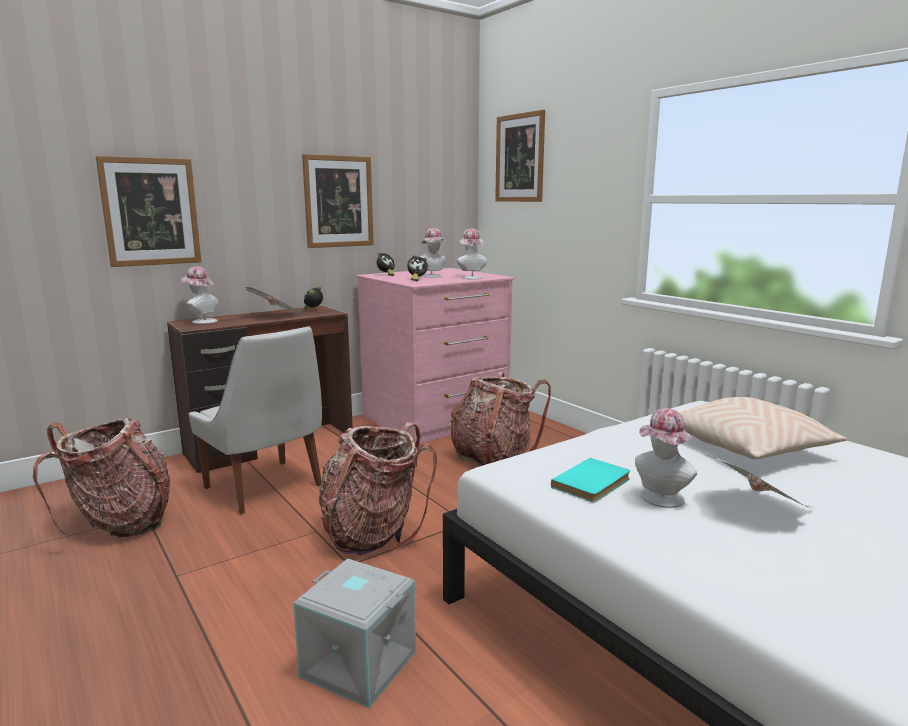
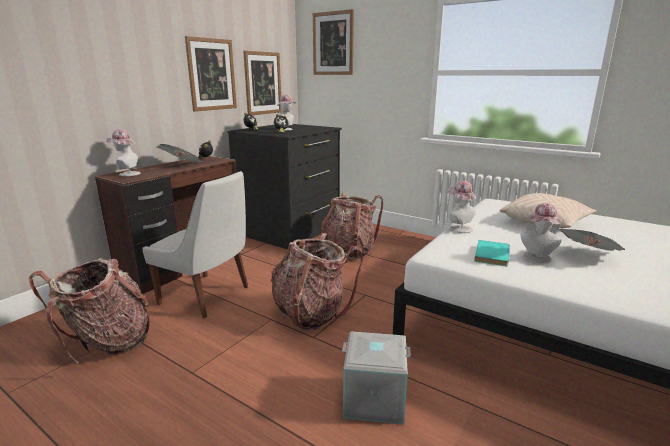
camera: 20 degrees left, 5 degrees up
(151, 212) = (72, 83): picture -> picture (263, 83)
(436, 419) = (290, 230): pink dresser -> black dresser
(471, 277) = (314, 129): hat -> hat (458, 228)

